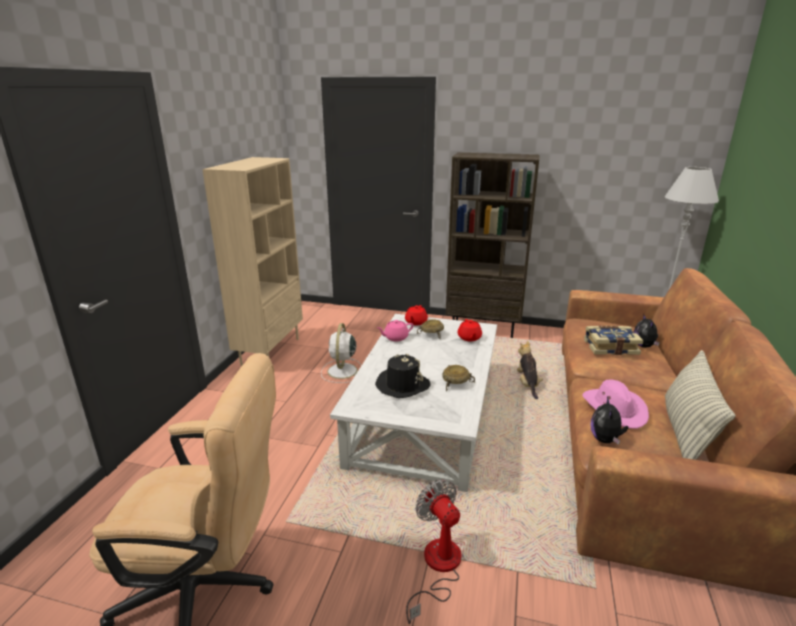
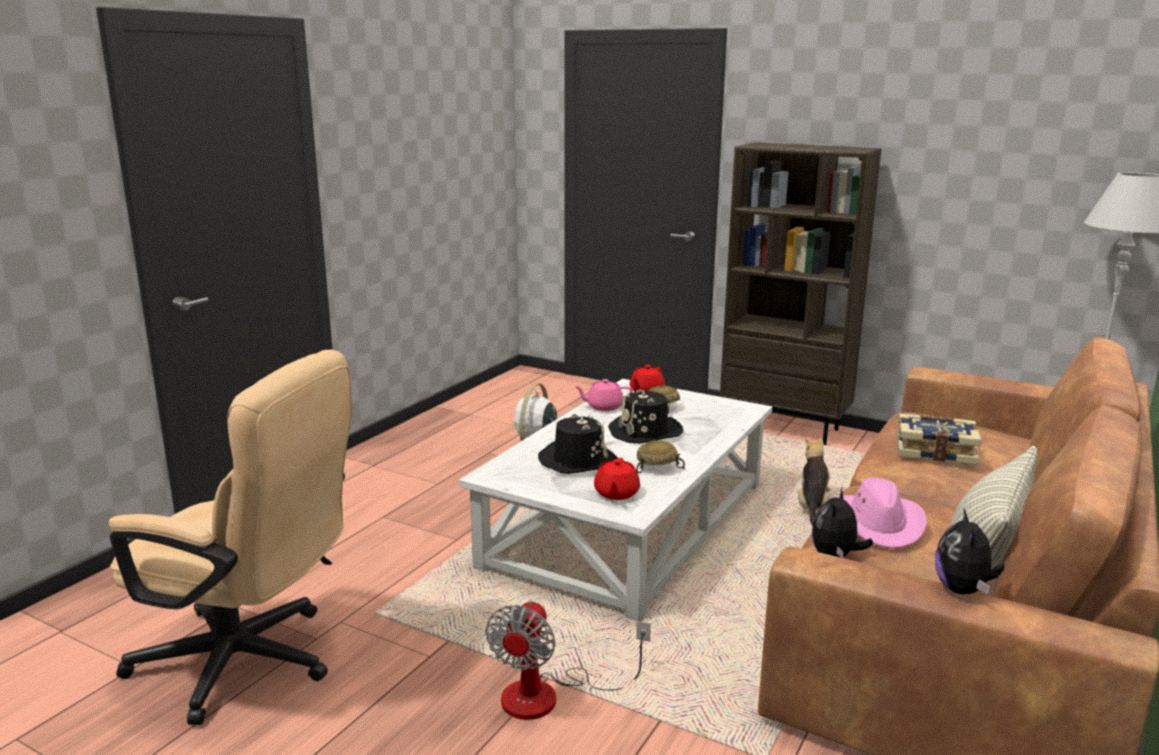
camera: 15 degrees right, 5 degrees down
(270, 351) = (444, 422): beige bookcase -> none
(433, 354) = (645, 431): none -> black hat
(437, 567) = (549, 695): fan -> fan turned 150 degrees counterclockwise
(469, 338) = (715, 418): red teapot -> red teapot (616, 493)
(644, 346) = (1001, 458): plush toy -> plush toy (963, 590)

